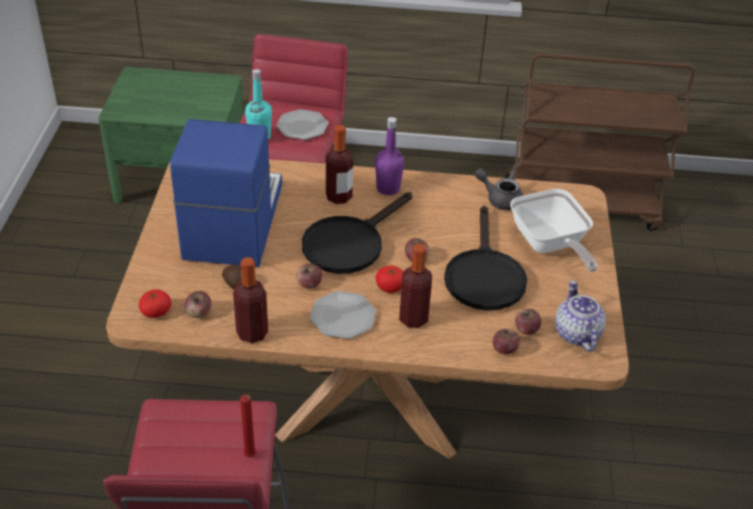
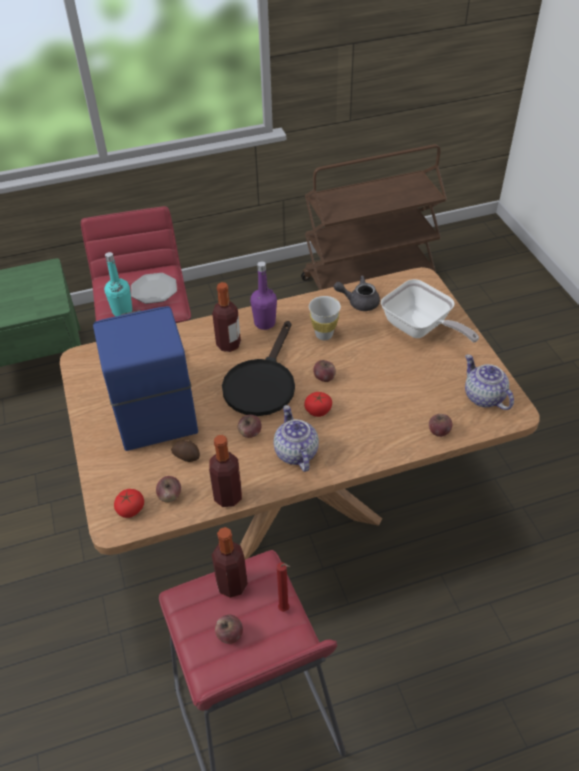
camera: 20 degrees left, 5 degrees up
(342, 317) = (295, 452): plate -> teapot
(413, 318) = (353, 431): bottle -> bottle (232, 584)
(442, 218) = (324, 335): none -> white cup
(483, 275) = (385, 373): black frying pan -> none
(526, 329) = (445, 408): apple -> apple (229, 634)

